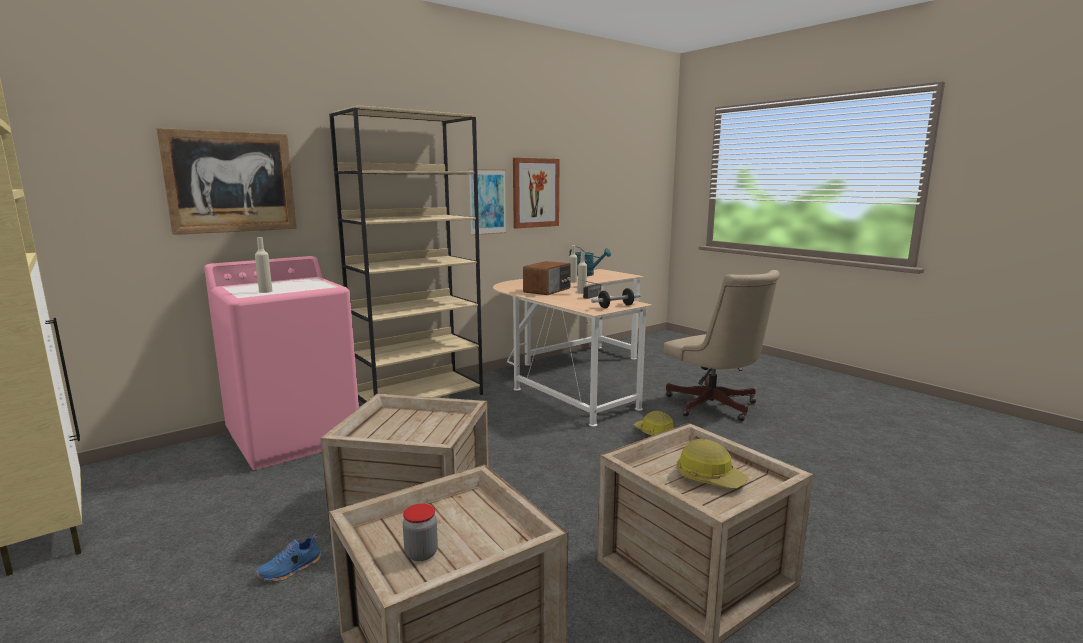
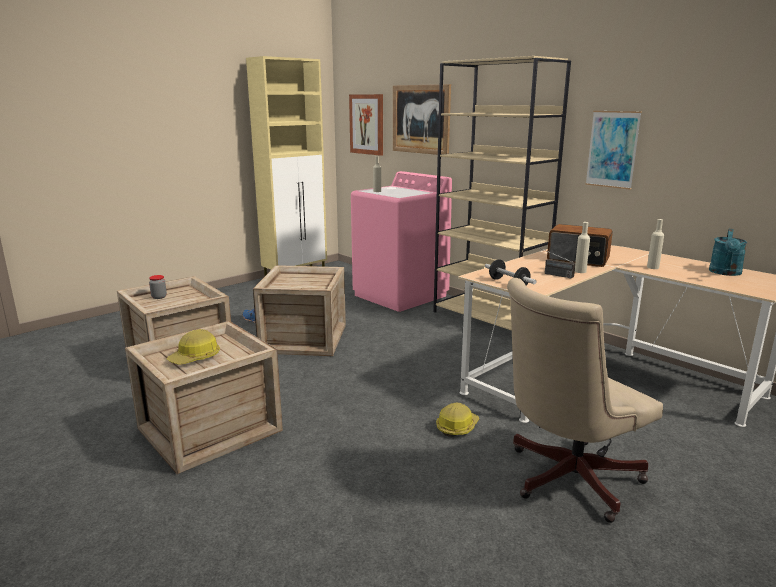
camera: 85 degrees right, 5 degrees up
(535, 193) = (687, 144): picture -> picture (367, 124)

